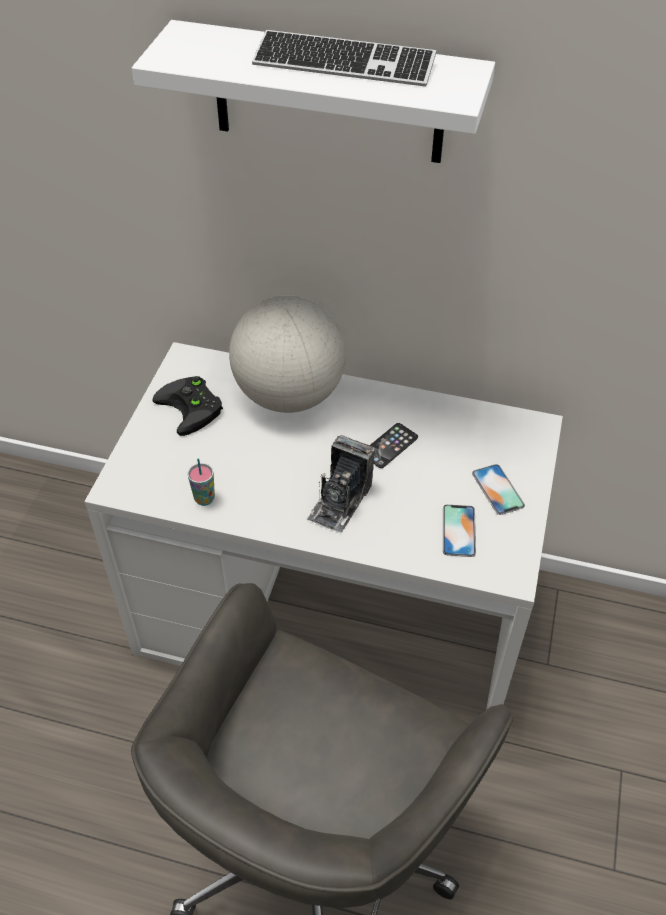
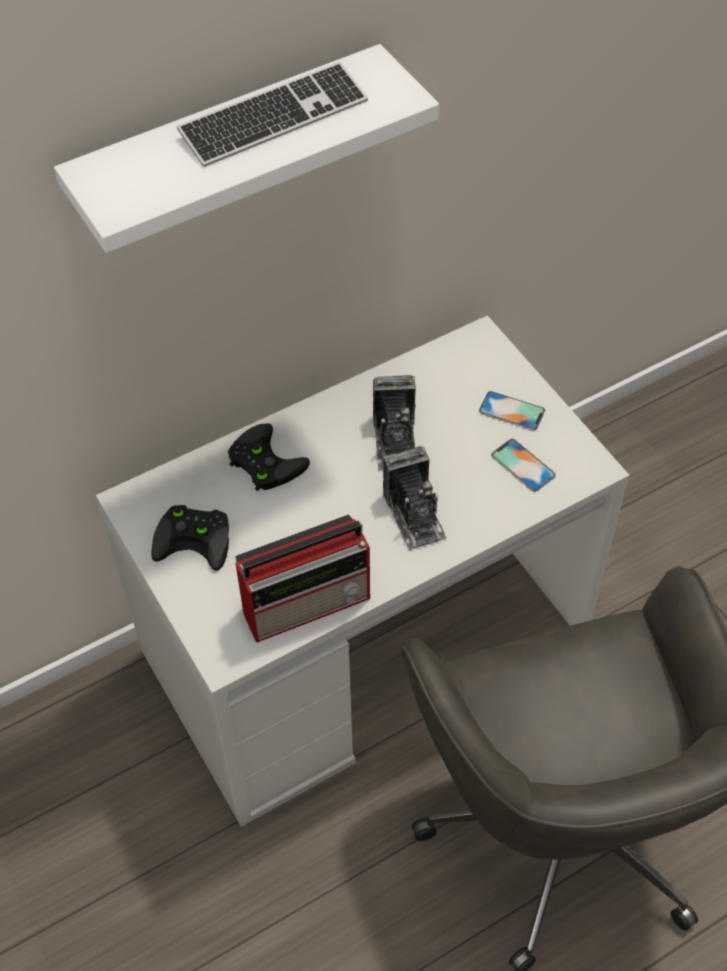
camera: 45 degrees left, 5 degrees up
(204, 499) = (309, 603): cup -> radio
(289, 395) = (262, 461): globe -> black game controller
(389, 446) = (395, 440): phone -> camera

